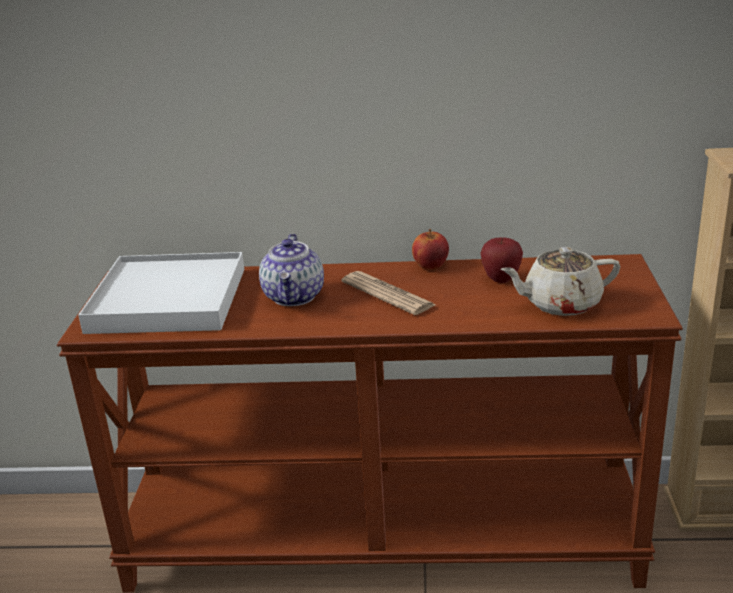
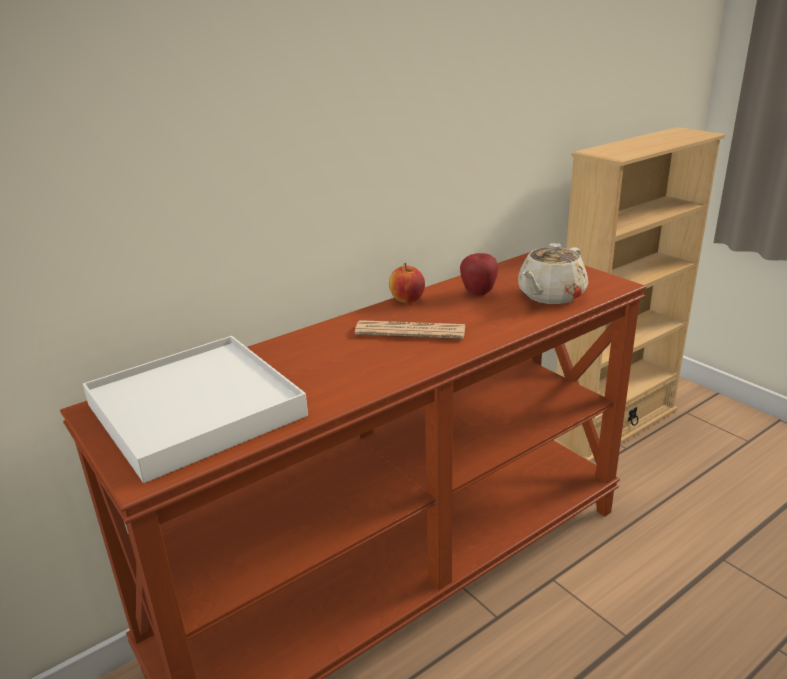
camera: 40 degrees left, 0 degrees up
(294, 297) = (330, 361): teapot -> none

